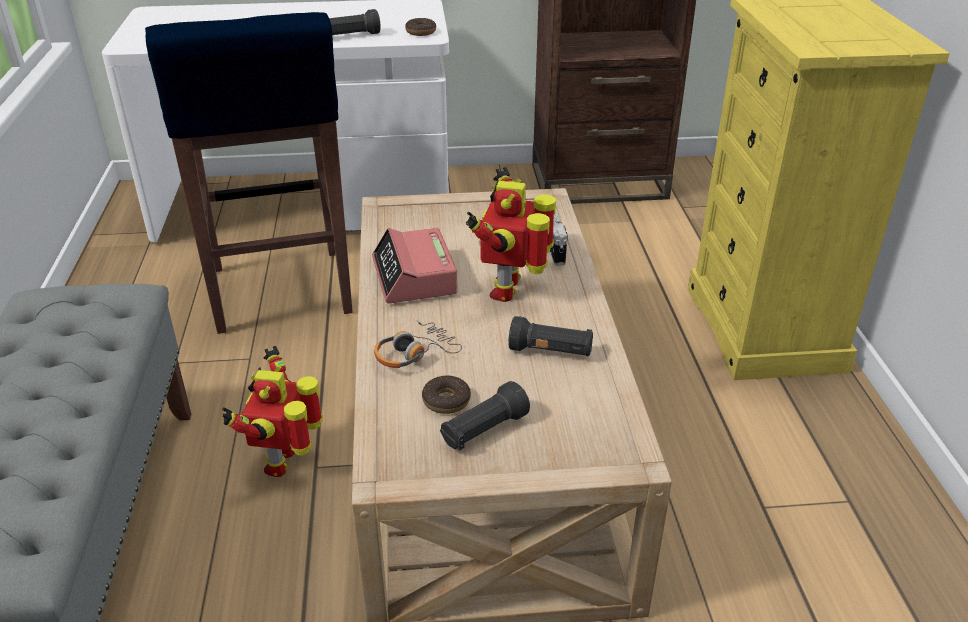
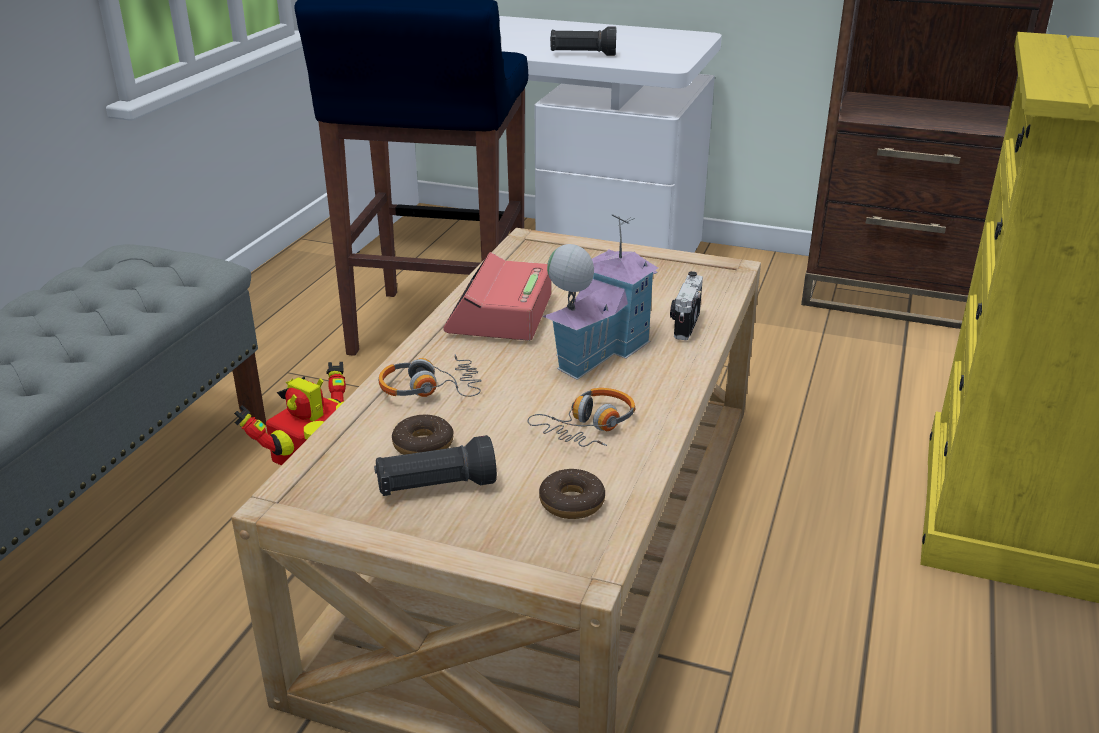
camera: 25 degrees right, 5 degrees down
(421, 32) = (664, 60): donut -> donut (572, 502)
(509, 289) = (598, 350): toy robot -> toy house
(551, 351) = (588, 427): black flashlight -> headphones

